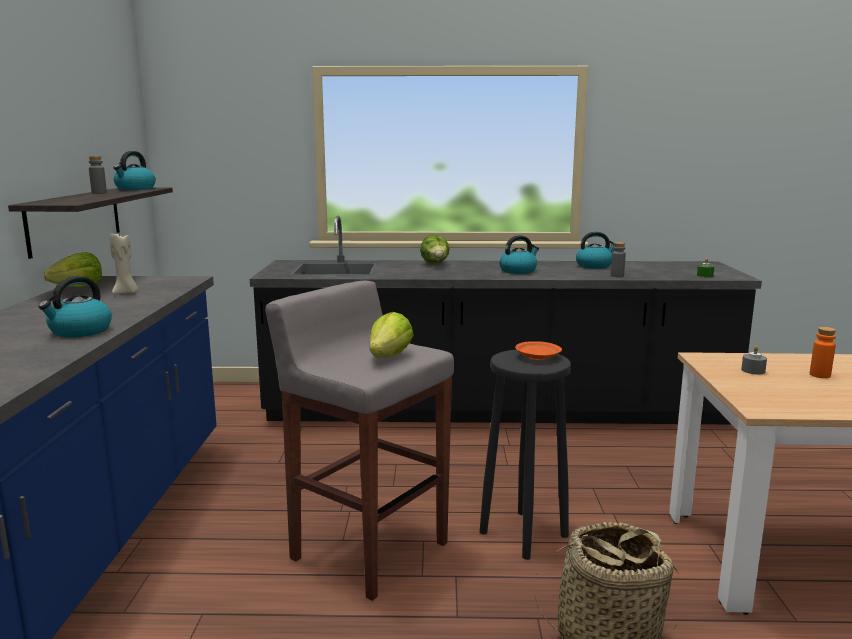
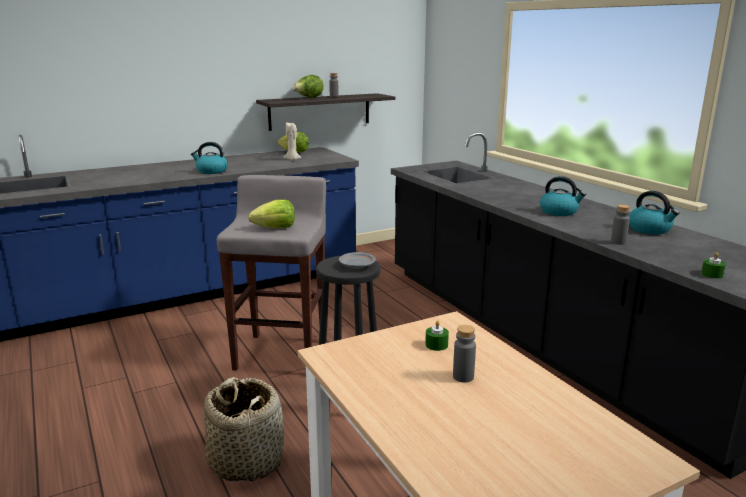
camera: 60 degrees right, 5 degrees up
(135, 189) = (369, 95): kettle -> none
(435, 264) = (529, 189): lettuce -> lettuce (308, 98)
(537, 357) = (357, 266): orange plate -> grey plate
(753, 370) = (436, 345): grey candle -> green candle
(820, 375) = (463, 377): orange bottle -> grey bottle

